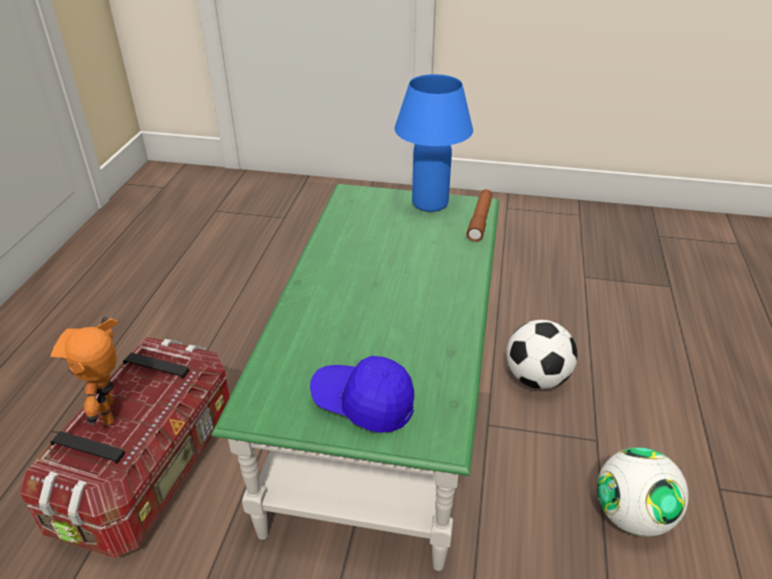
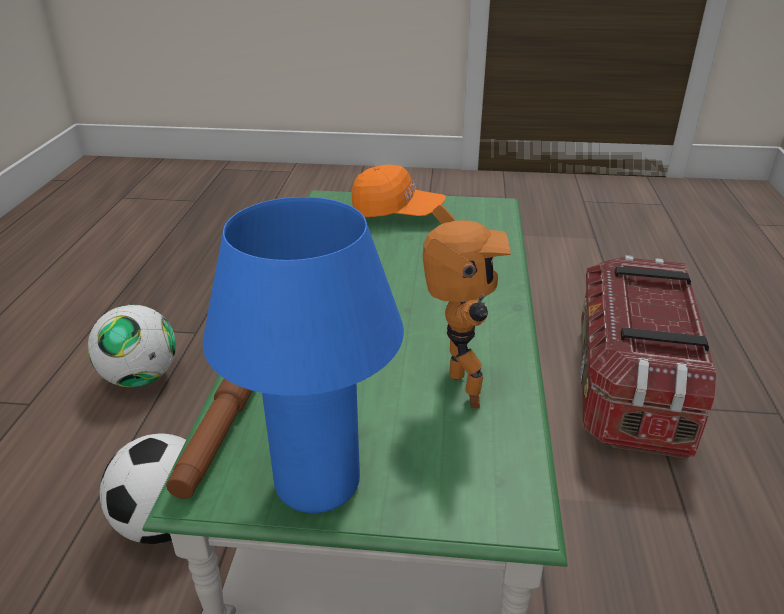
camera: 175 degrees right, 5 degrees down
(116, 412) = (661, 307): toy robot -> toy robot (457, 392)
(363, 404) = (397, 212): blue cap -> orange cap

